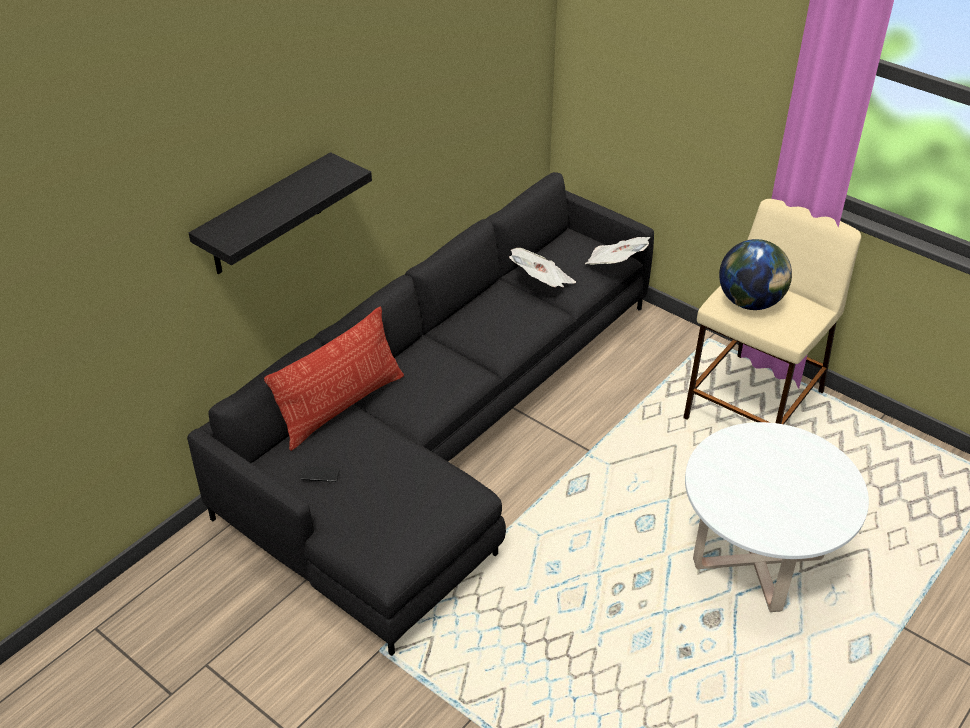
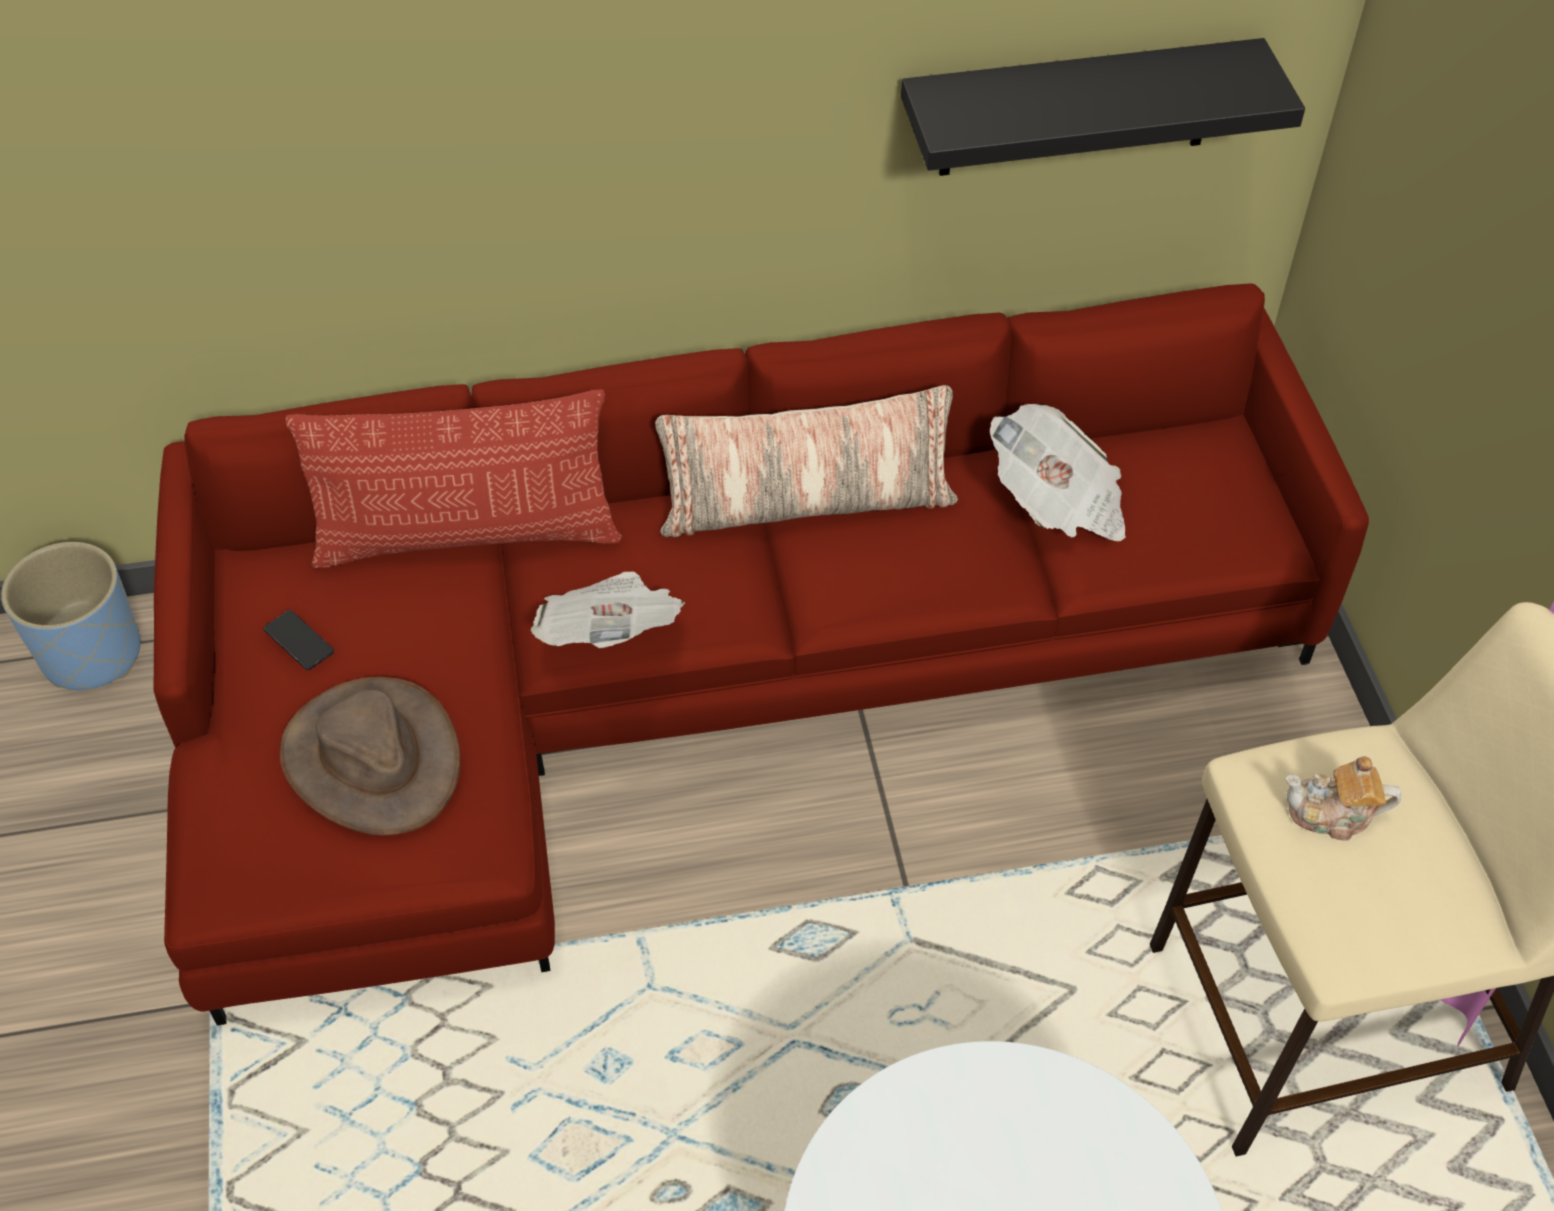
camera: 40 degrees right, 10 degrees up
(171, 572) = (93, 653): none -> blue planter
(266, 216) = (388, 112): black shelf -> black shelf (1077, 108)
(399, 492) = (371, 758): none -> brown hat
(444, 429) = (706, 676): black sofa -> red sofa
(456, 328) = (806, 503): none -> pillow
(615, 264) = (1244, 547): newspaper -> newspaper (611, 635)
(750, 302) = (1332, 815): globe -> teapot

